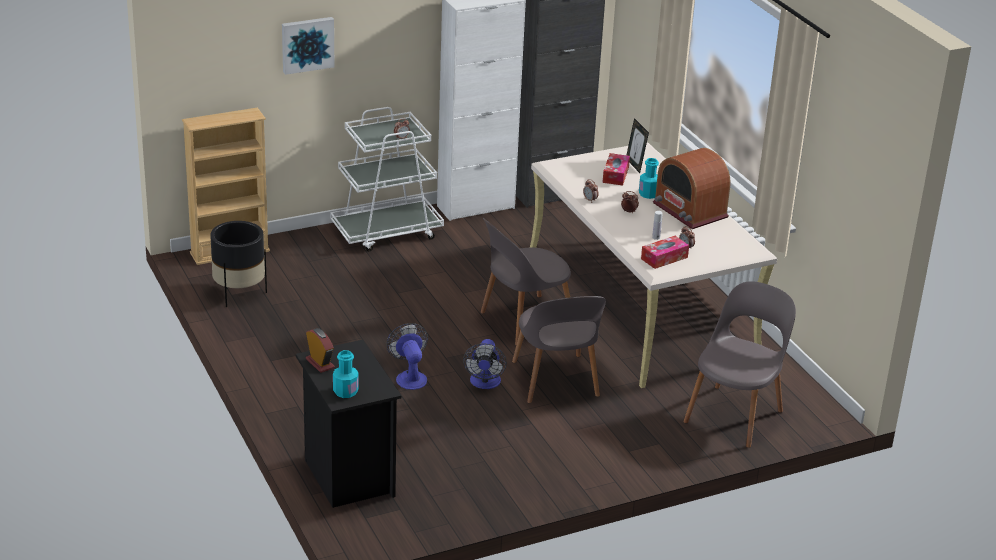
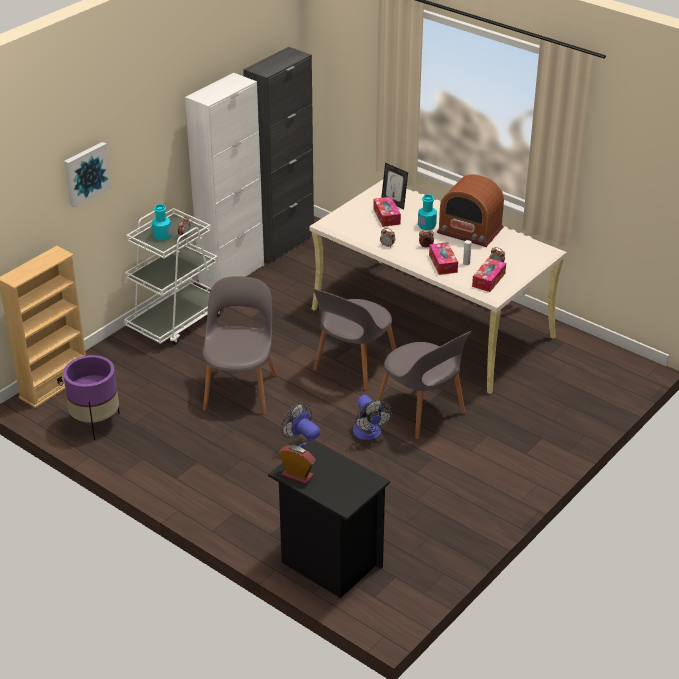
camera: 25 degrees left, 5 degrees up
(239, 293) = (96, 423): black planter -> purple planter
(345, 392) = (342, 495): turquoise bottle -> turquoise bottle (162, 236)
(631, 231) = (443, 263): none -> tissue box
(735, 414) = (575, 391): grey chair -> grey chair (240, 389)

